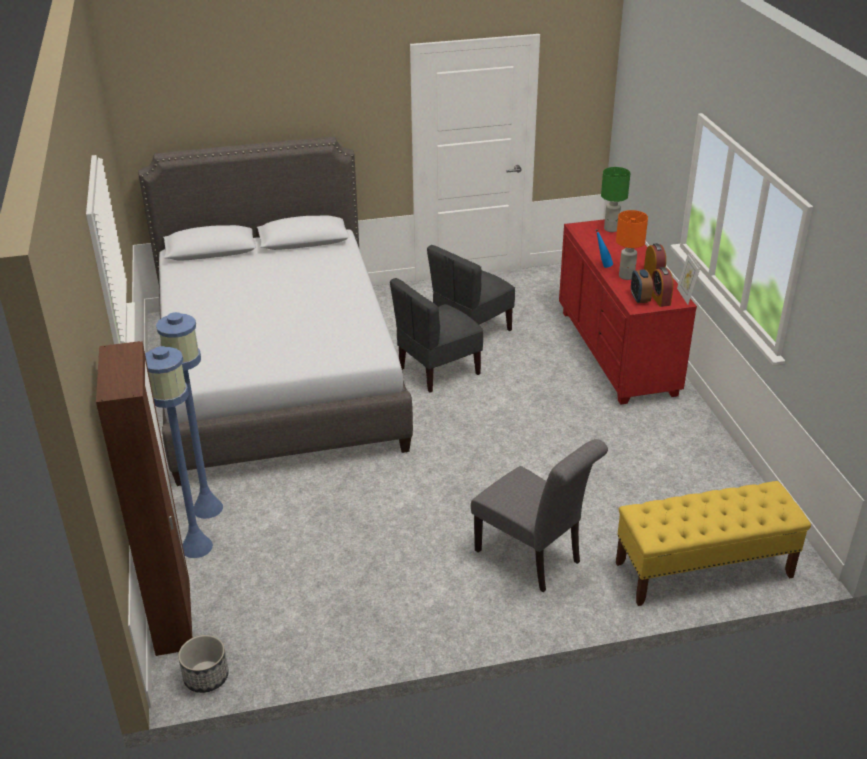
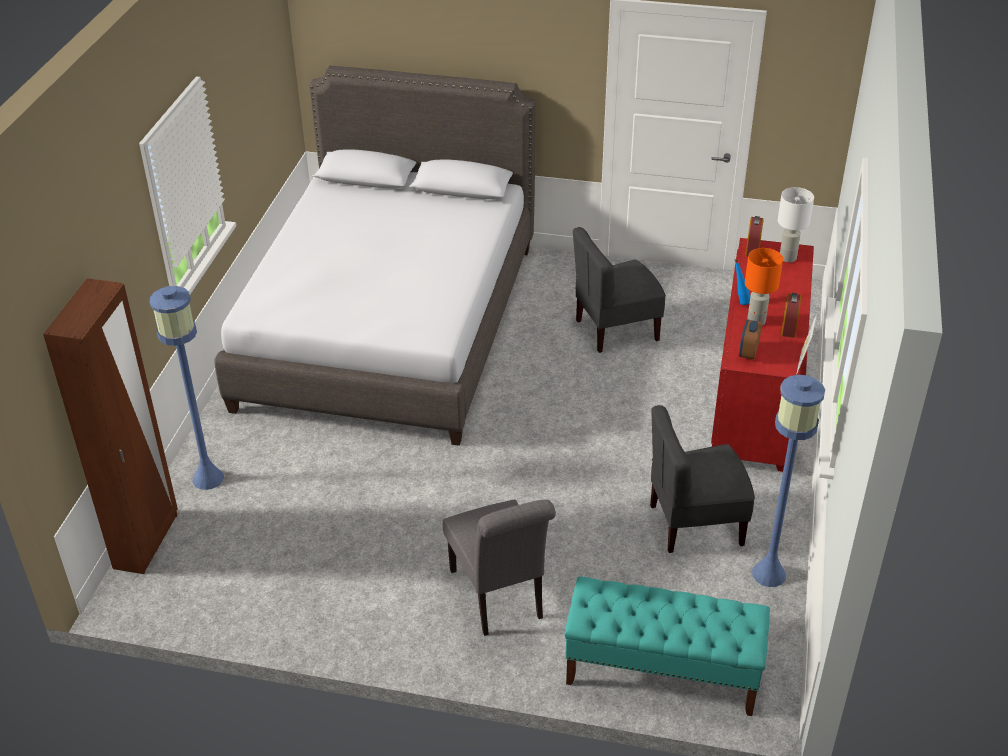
camera: 25 degrees right, 5 degrees up
(206, 677) = (139, 604): planter -> none
(207, 508) = (240, 444): blue floor lamp -> blue floor lamp (768, 574)
(438, 371) = (549, 366): grey chair -> grey chair (695, 524)
(611, 229) = (788, 258): green table lamp -> white table lamp
(660, 299) = (770, 359): alarm clock -> alarm clock (752, 249)
(703, 570) = (661, 672): yellow bench -> turquoise bench

